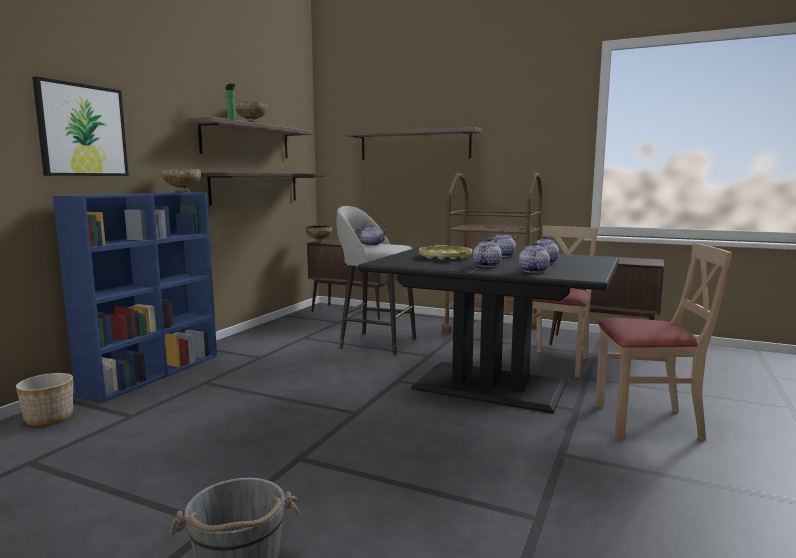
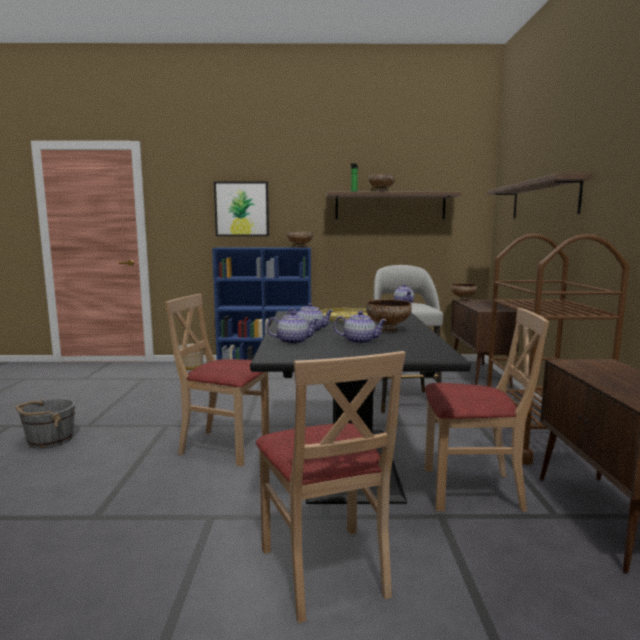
camera: 65 degrees right, 0 degrees up
(255, 188) = (397, 245): shelf -> none
(405, 430) = (225, 446): none -> beige chair
(502, 255) = (387, 330): teapot -> bowl

